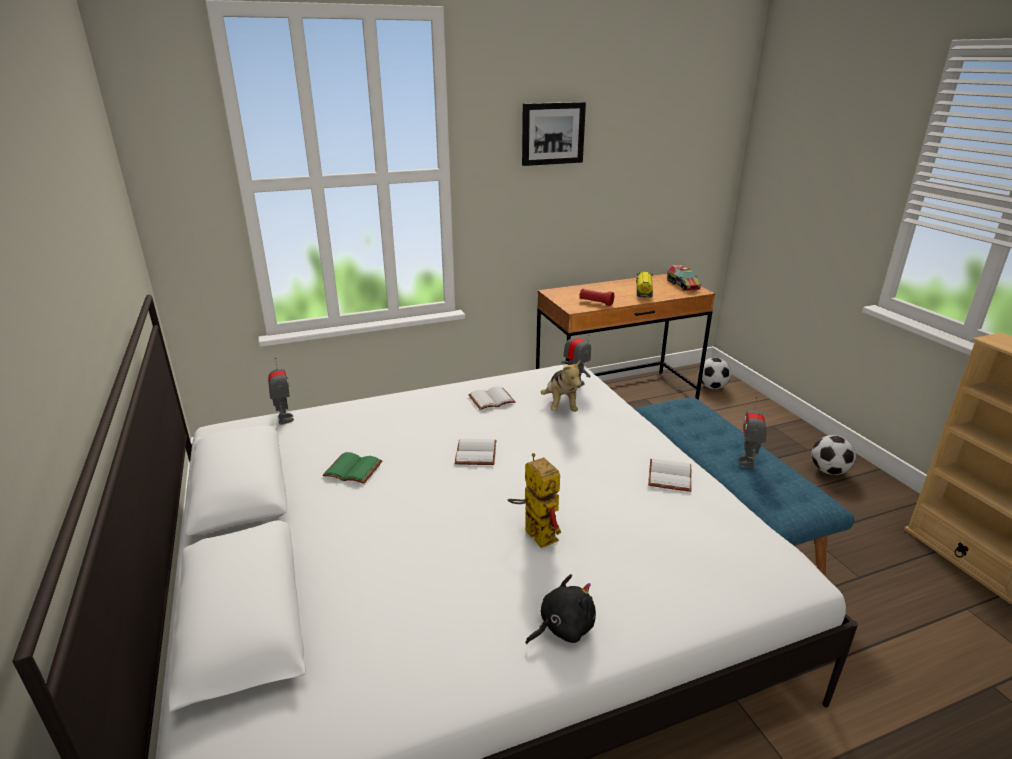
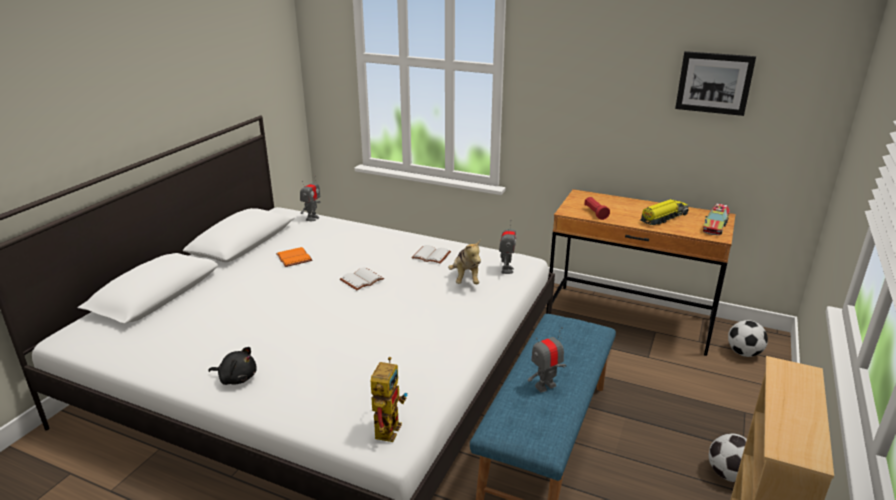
camera: 45 degrees right, 0 degrees up
(354, 469) = (295, 258): green book -> orange book
(534, 532) = (308, 332): toy robot -> toy robot (387, 425)
(552, 133) = (601, 46): picture -> picture (714, 83)
(560, 405) = (465, 279): plush toy -> plush toy turned 45 degrees counterclockwise
(668, 475) = (438, 351): white book -> none

